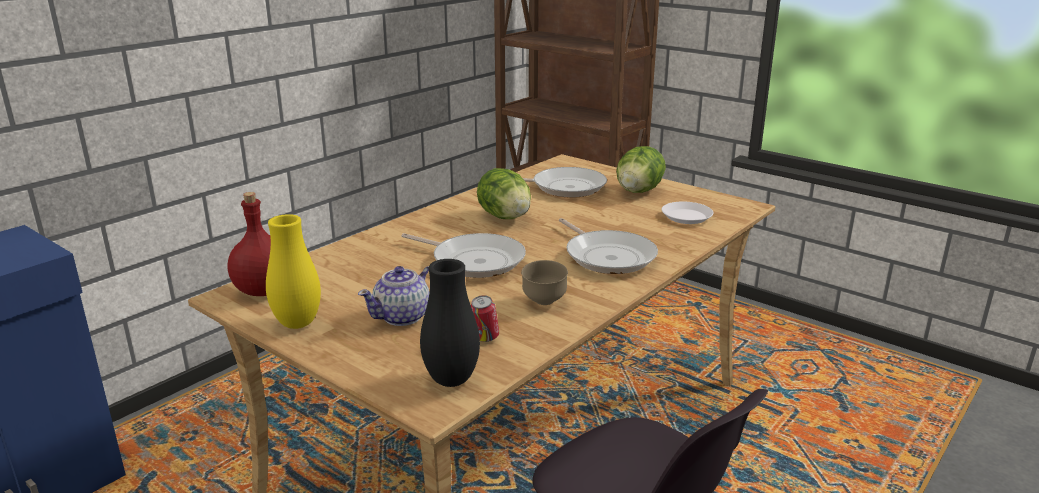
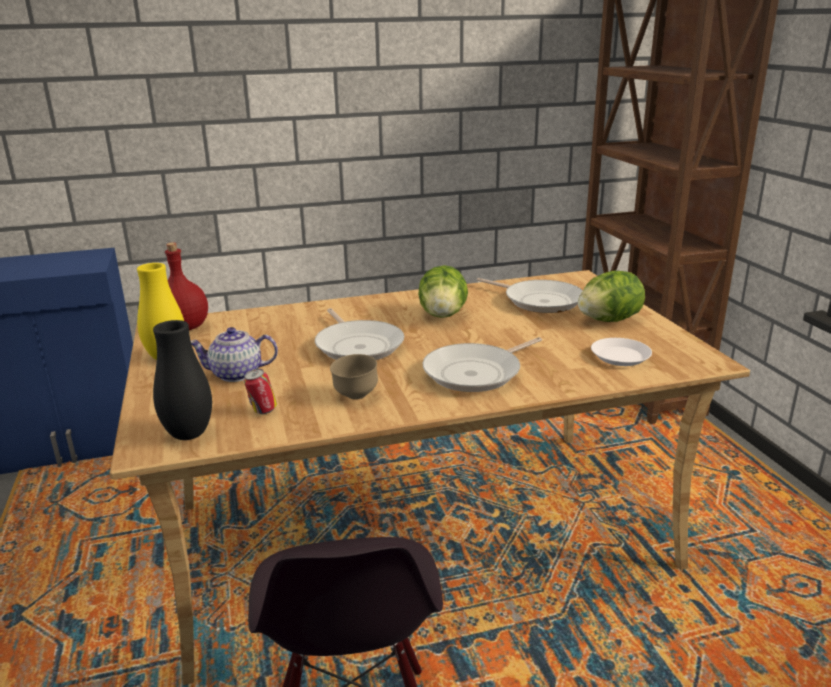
camera: 35 degrees right, 0 degrees up
(607, 256) = (476, 373): frying pan -> frying pan turned 45 degrees clockwise

